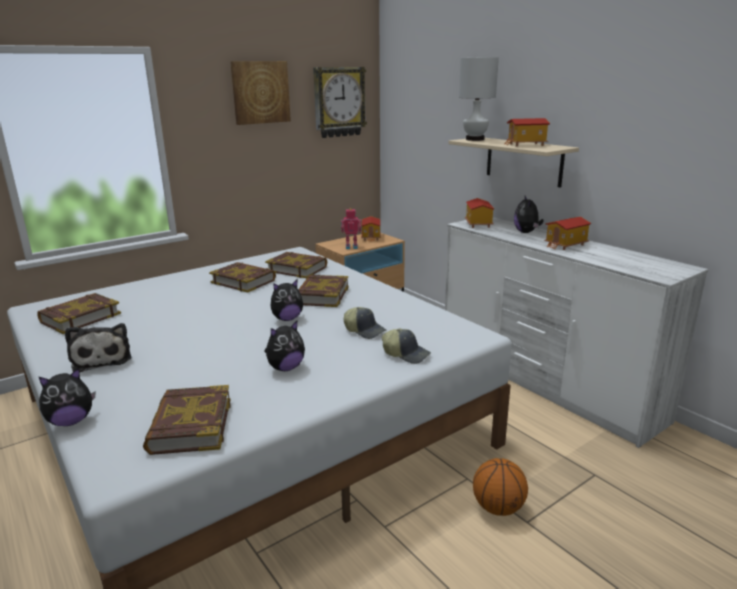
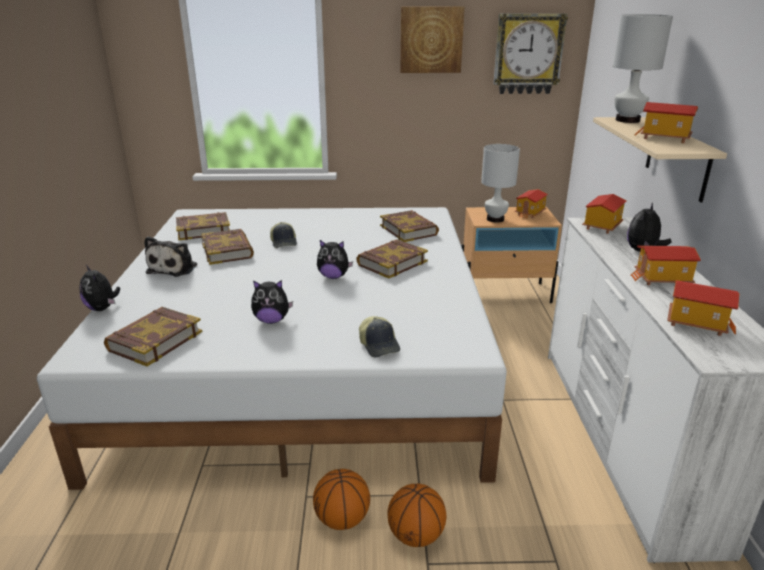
camera: 35 degrees right, 5 degrees up
(71, 421) = (103, 308): plush toy -> plush toy turned 45 degrees clockwise
(243, 281) = (349, 230): book -> book (228, 251)
(351, 247) = (495, 219): toy robot -> white table lamp
(365, 330) = (378, 309): cap -> cap (284, 242)
(433, 527) = (342, 519): none -> basketball
(623, 262) = (697, 323): none -> toy house

